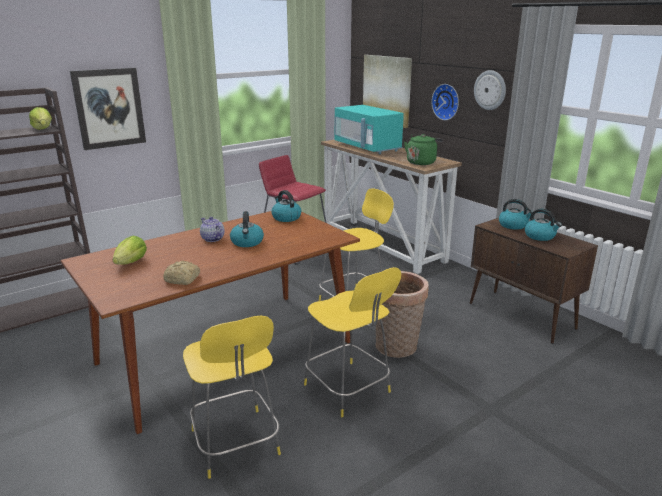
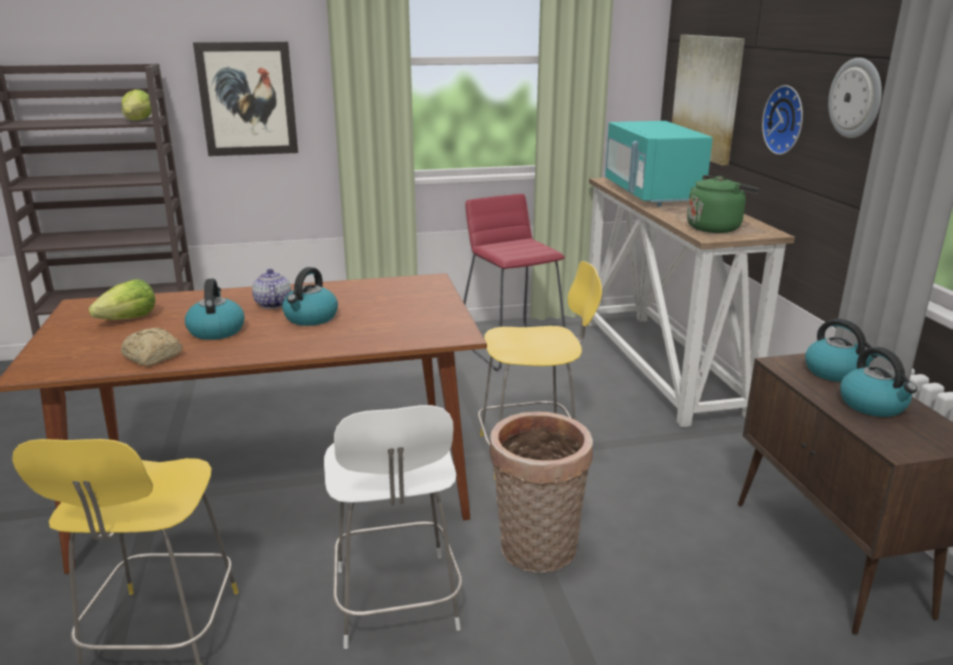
camera: 25 degrees right, 0 degrees up
(286, 217) = (415, 289): kettle -> kettle (216, 330)
(348, 390) = (396, 603): yellow chair -> white chair

